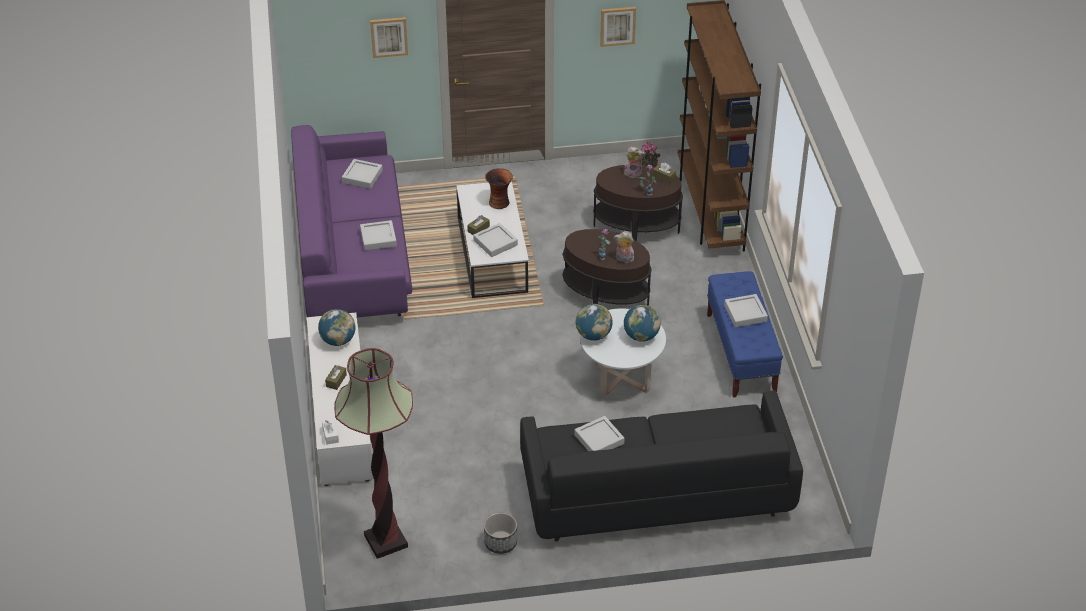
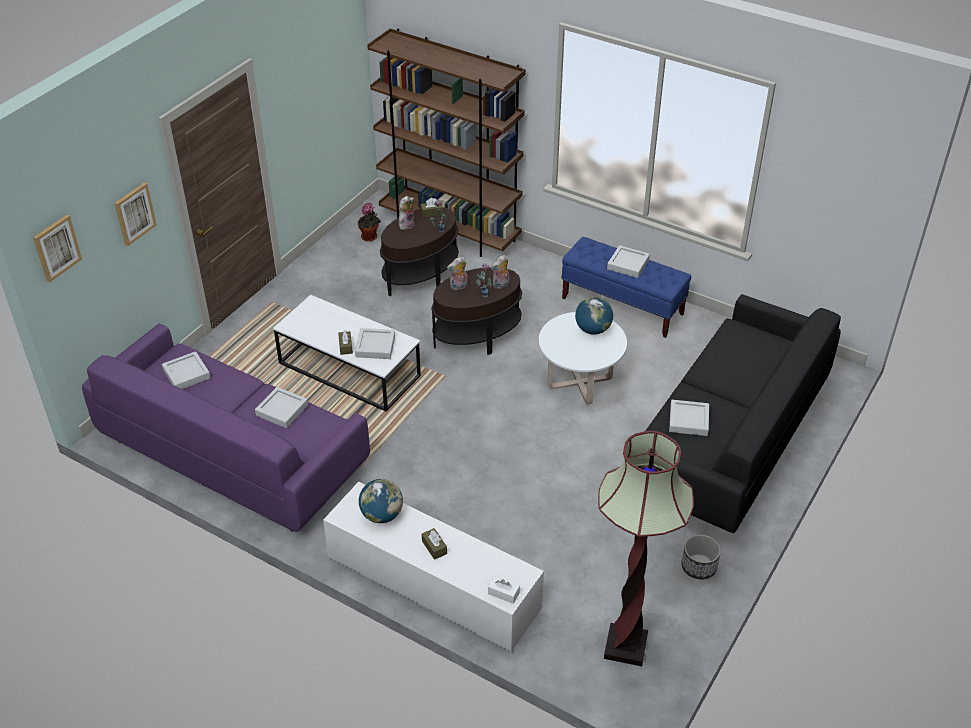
camera: 50 degrees left, 0 degrees up
(499, 202) = (329, 316): vase -> none
(593, 335) = (562, 354): globe -> none
(595, 240) = (458, 287): none -> plush toy
(617, 25) = (305, 102): picture -> picture (56, 247)

